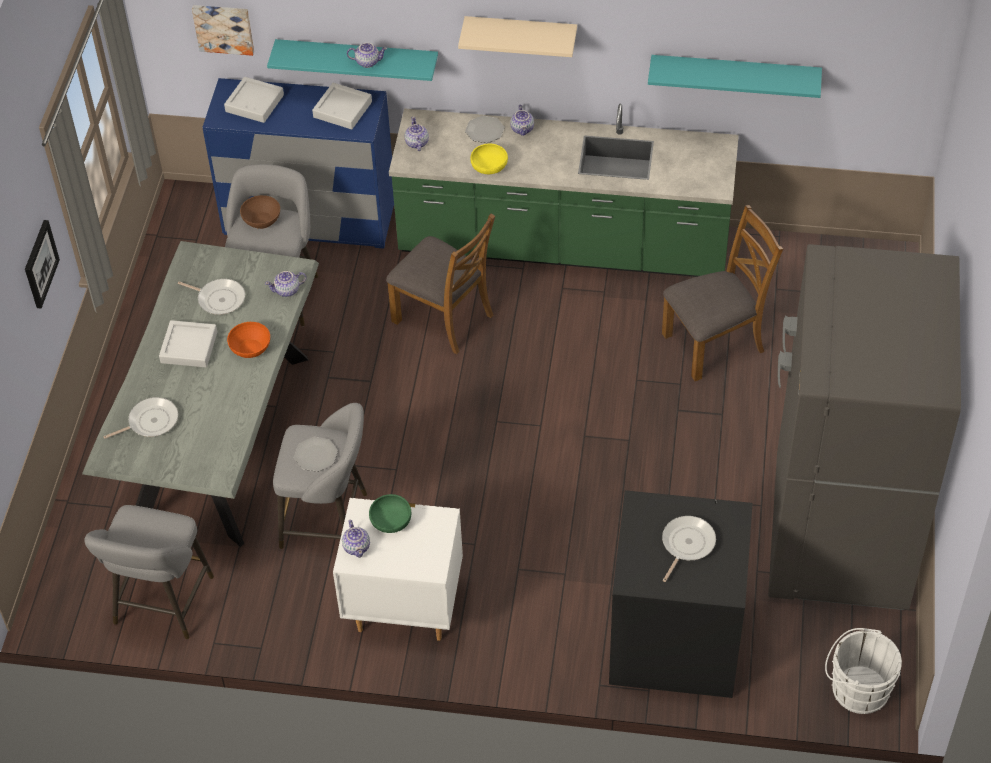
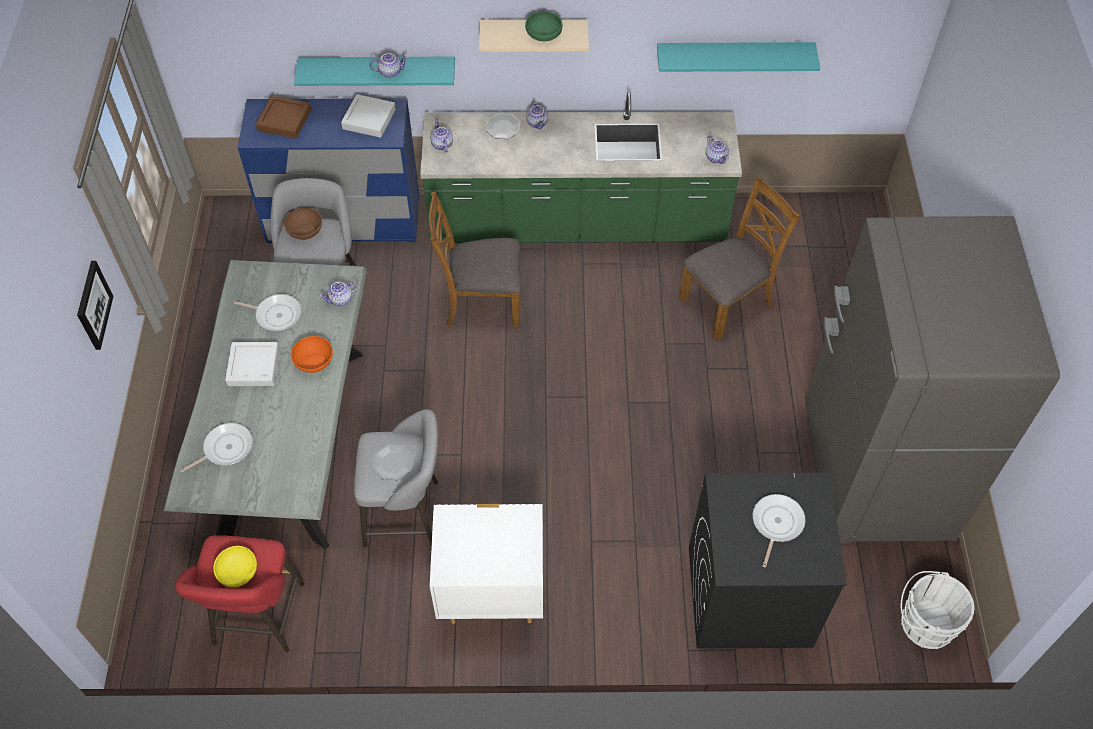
camera: 10 degrees left, 5 degrees up
(161, 605) = (257, 619): grey stool -> red stool
(224, 28) = (247, 50): picture -> none
(254, 103) = (284, 120): grey tray -> brown tray
(357, 546) = (449, 556): teapot -> teapot (716, 157)
(391, 521) = (478, 525): green bowl -> green bowl (543, 35)
(444, 317) = (481, 302): brown chair -> brown chair turned 150 degrees clockwise
(489, 167) = (513, 162): yellow bowl -> yellow bowl (238, 572)

